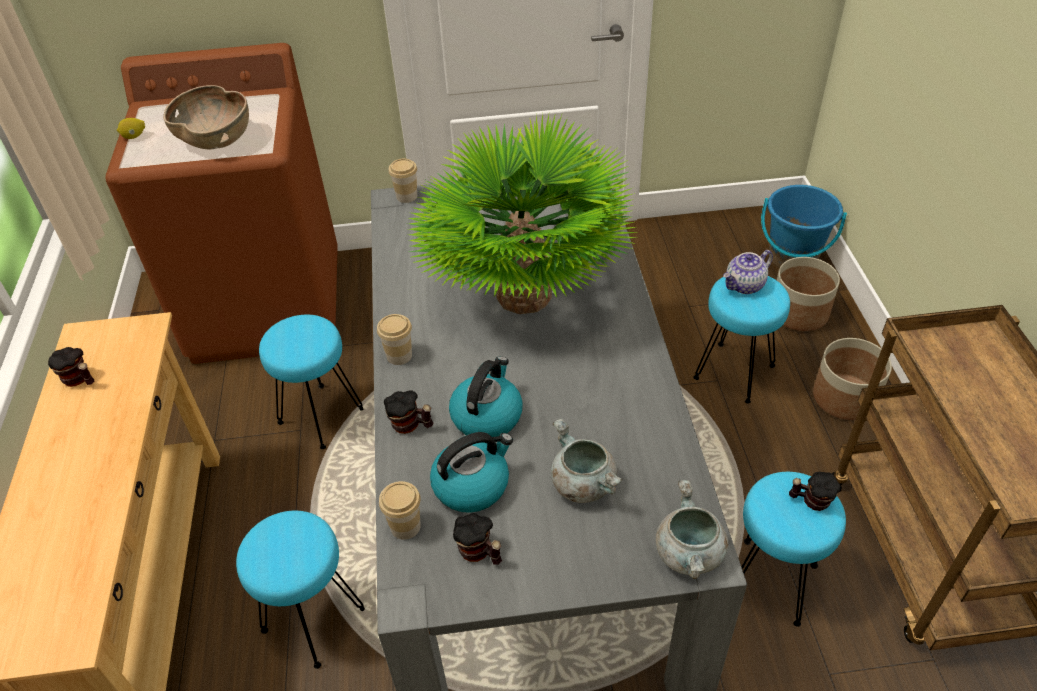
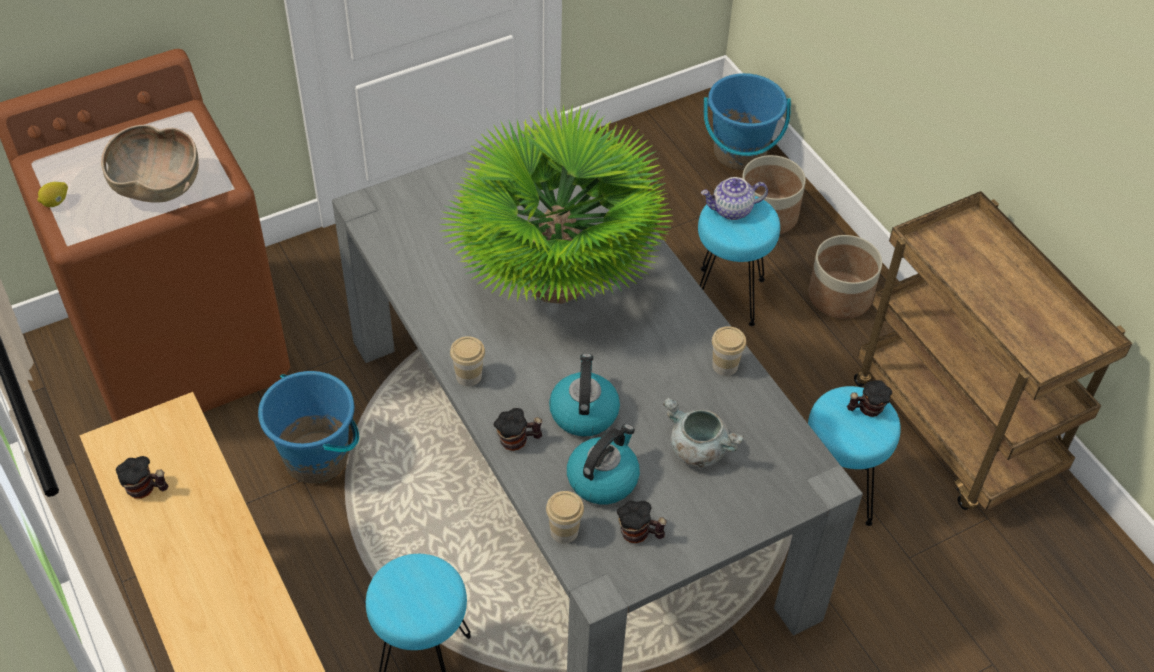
camera: 25 degrees left, 5 degrees up
(321, 415) = (317, 458): turquoise stool -> blue bucket
(406, 196) = (376, 198): cup -> cup (725, 365)
(689, 554) = (809, 482): grey cooking pot -> none
(744, 285) = (731, 210): teapot -> teapot turned 45 degrees clockwise

